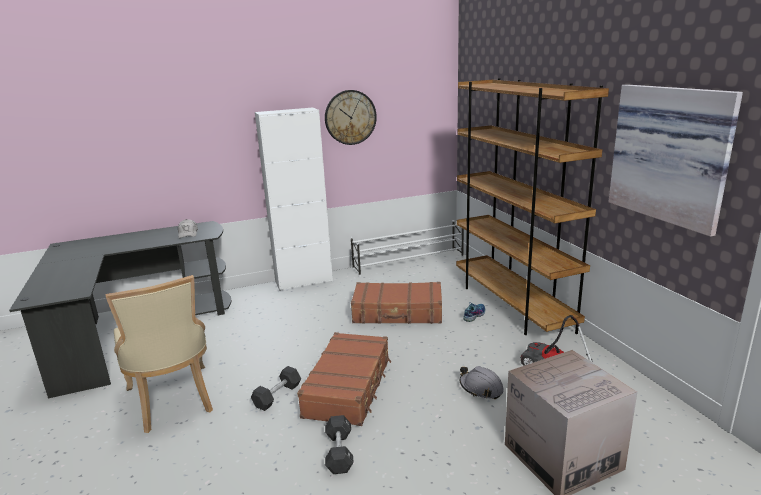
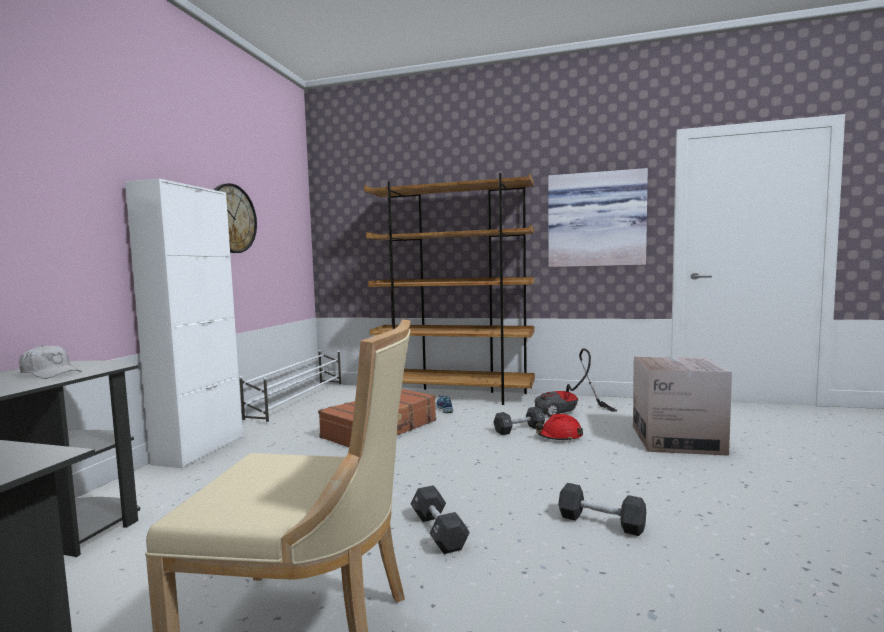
camera: 55 degrees left, 15 degrees down
(349, 387) = (482, 485): brown suitcase -> none
(472, 364) = (519, 429): none -> black dumbbell
(481, 388) = (559, 437): grey hard hat -> red hard hat

